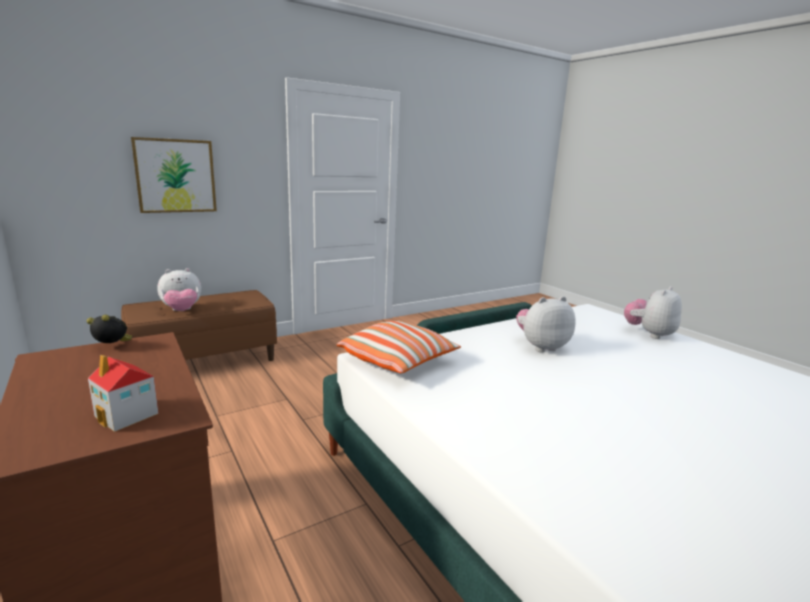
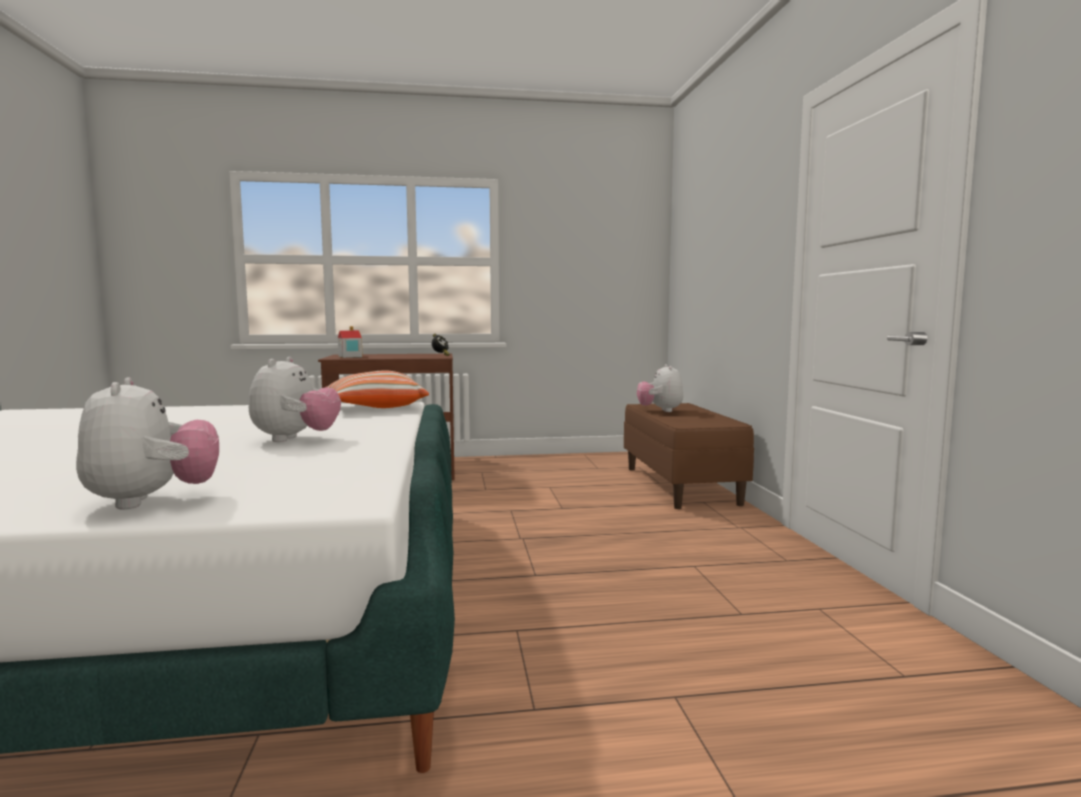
camera: 115 degrees right, 10 degrees down
(175, 176) = (723, 268): picture -> none

